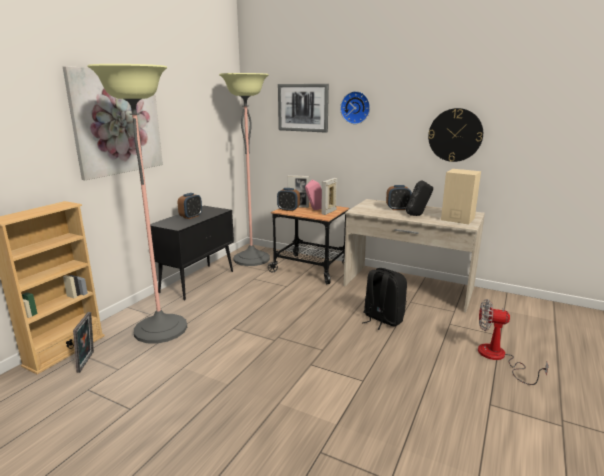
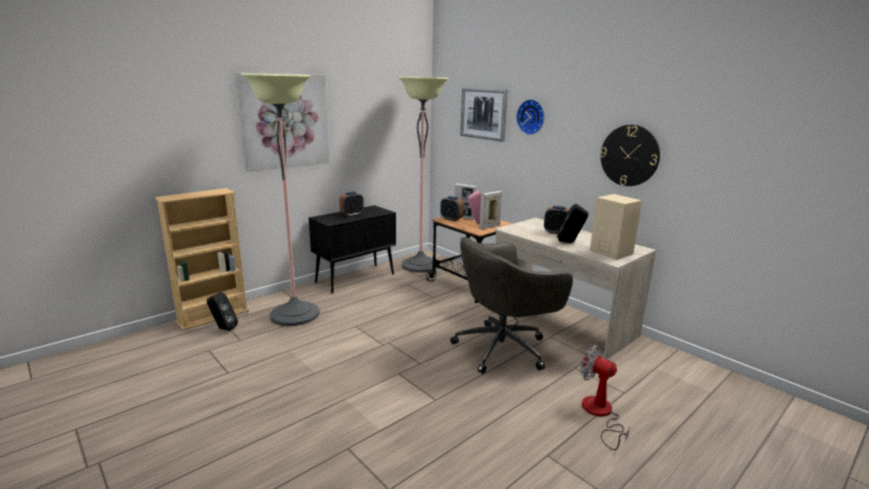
camera: 20 degrees right, 0 degrees up
(87, 361) = (223, 329): picture frame -> black speaker
(382, 319) = (503, 348): black backpack -> grey office chair

